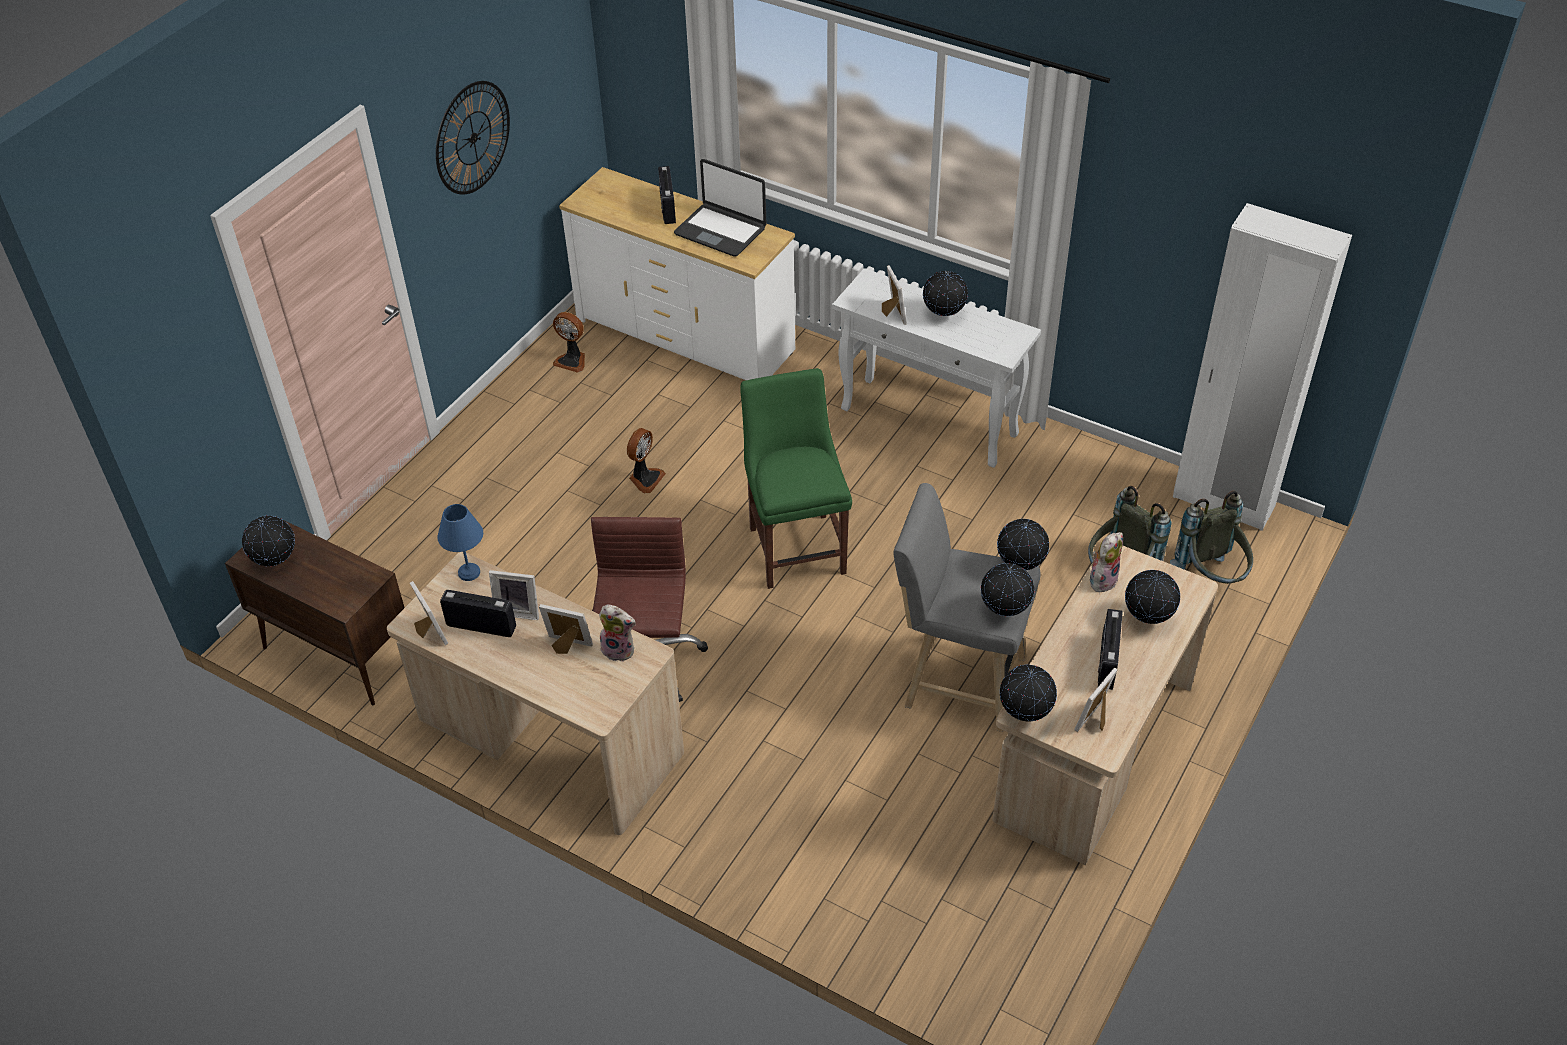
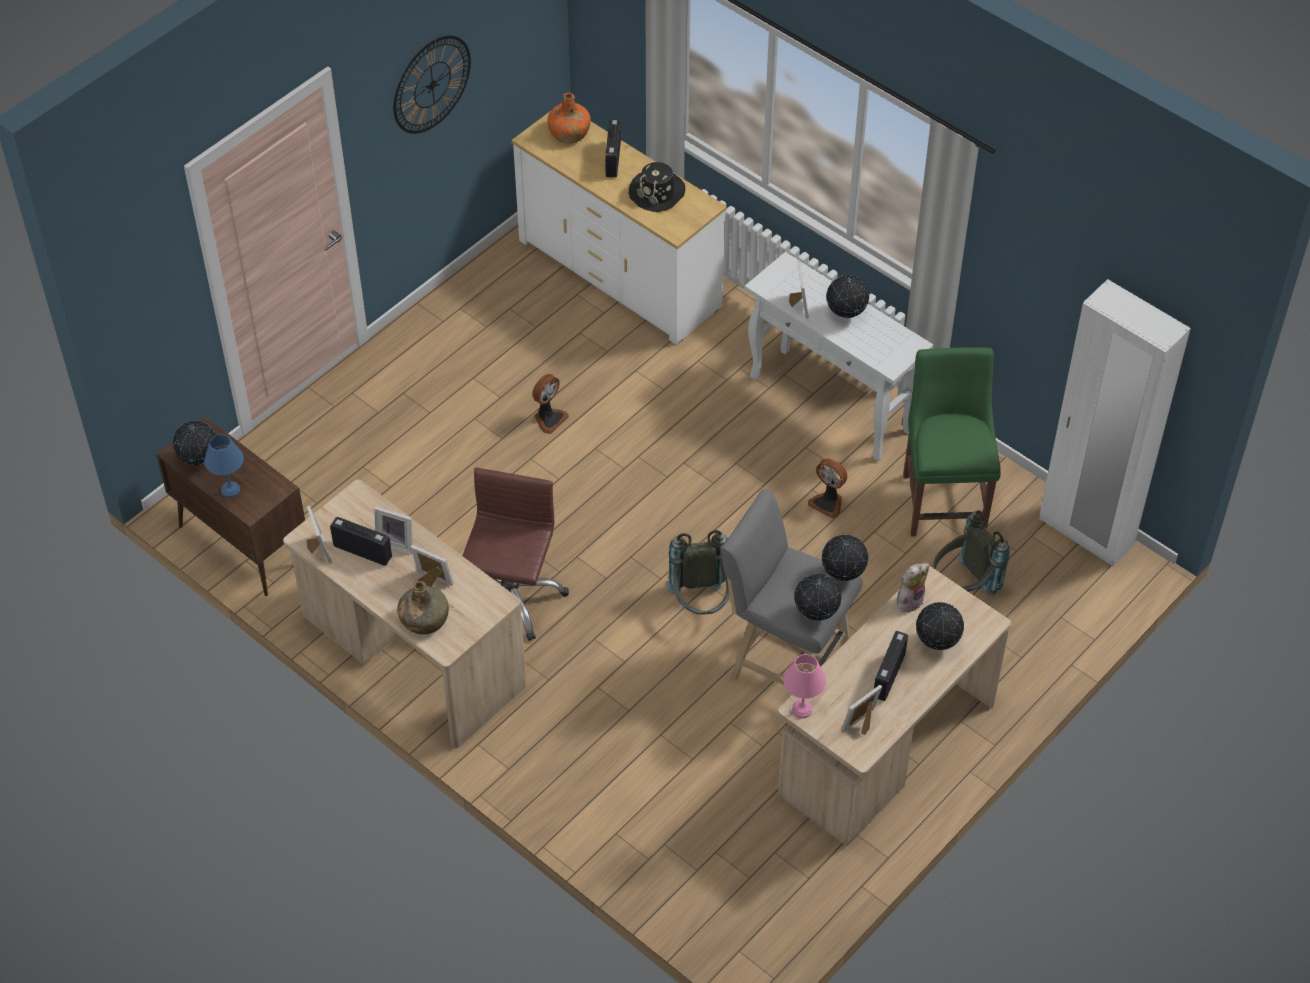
camera: 10 degrees right, 5 degrees up
(470, 572) = (362, 500): blue table lamp -> blue table lamp (231, 490)
(567, 688) = (424, 619): none -> green bottle
(572, 360) = (506, 284): fan -> fan (828, 502)
(616, 191) = (569, 133): none -> orange bottle
(620, 649) = (475, 592): plush toy -> none
(721, 231) = (657, 192): laptop -> black hat
(796, 546) = (672, 509): green chair -> green chair (943, 499)
(1024, 715) = (803, 710): globe -> pink table lamp
(1211, 578) = (1048, 605): grey backpack -> grey backpack (701, 604)

